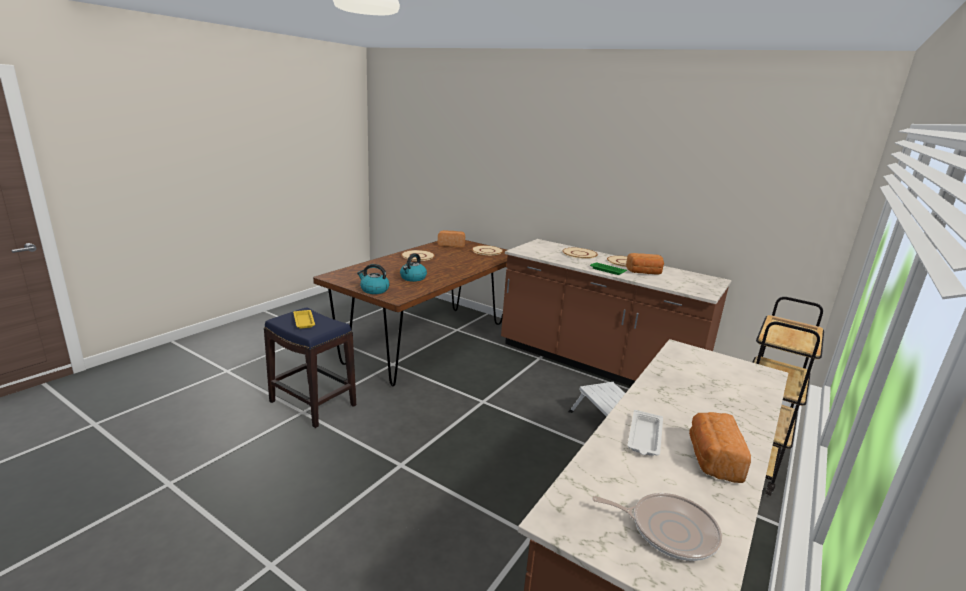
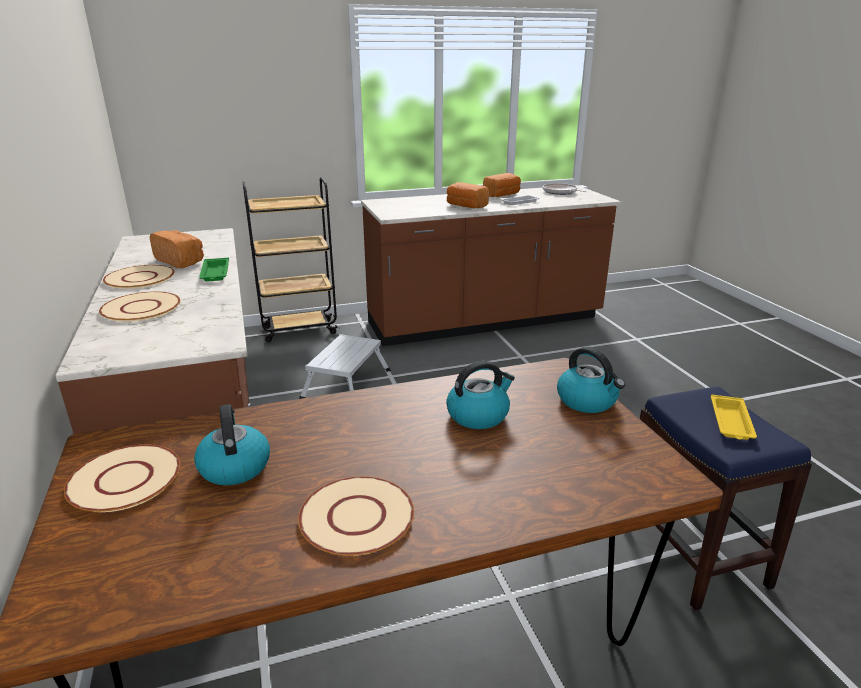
camera: 140 degrees left, 5 degrees up
(451, 245) = (138, 569): bread -> bread (465, 206)
(466, 257) = (234, 466): none -> kettle

